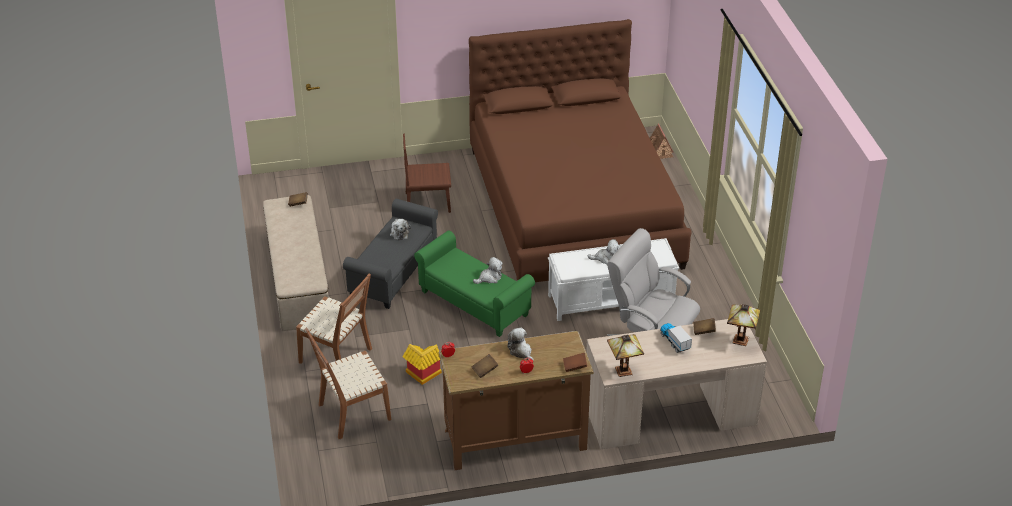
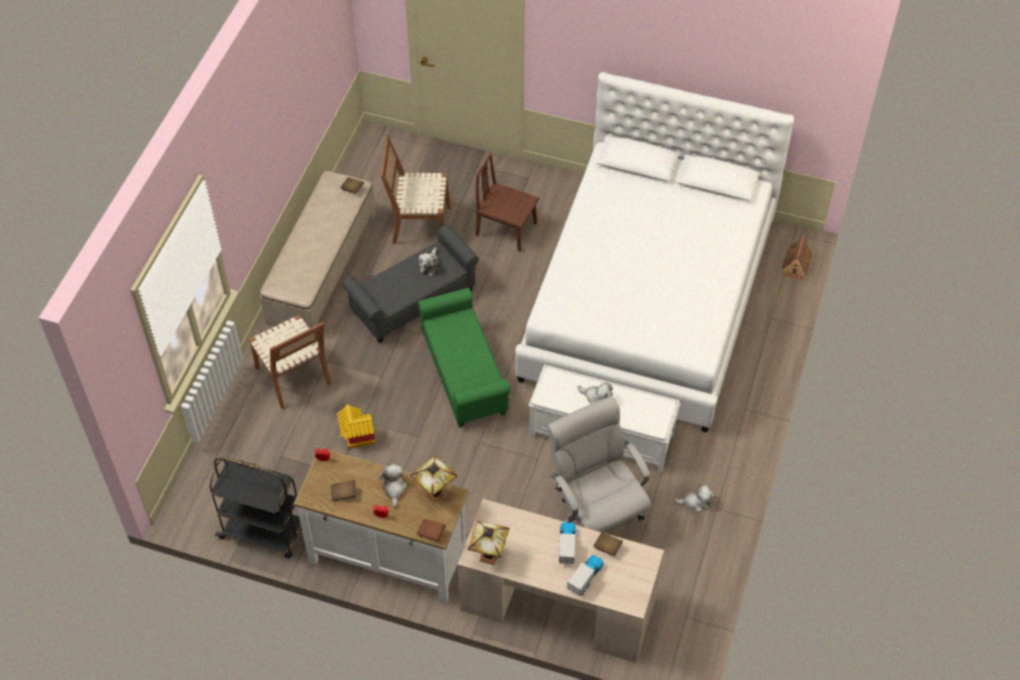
camera: 30 degrees right, 15 degrees up
(351, 414) = (262, 450): chair -> chair (418, 225)
(400, 467) = (263, 534): none -> black cart
(489, 278) = (476, 361): plush toy -> plush toy (695, 502)
(514, 438) = (388, 555): brown dresser -> white dresser
(574, 207) = (648, 300): brown bed -> white bed
(705, 355) = (585, 578): none -> toy truck
(741, 341) = (636, 580): table lamp -> table lamp (435, 496)

